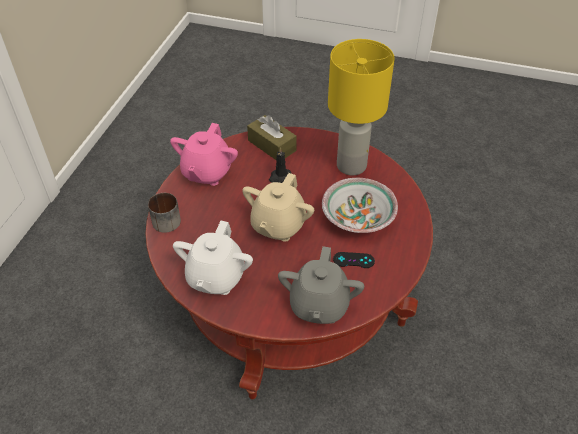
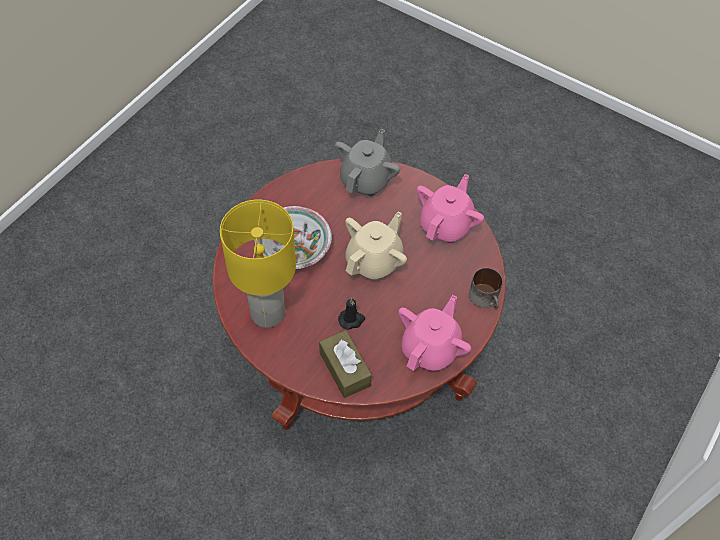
camera: 165 degrees left, 10 degrees up
(215, 278) = (446, 225): white teapot -> pink teapot
(353, 260) = (319, 209): black game controller -> none

